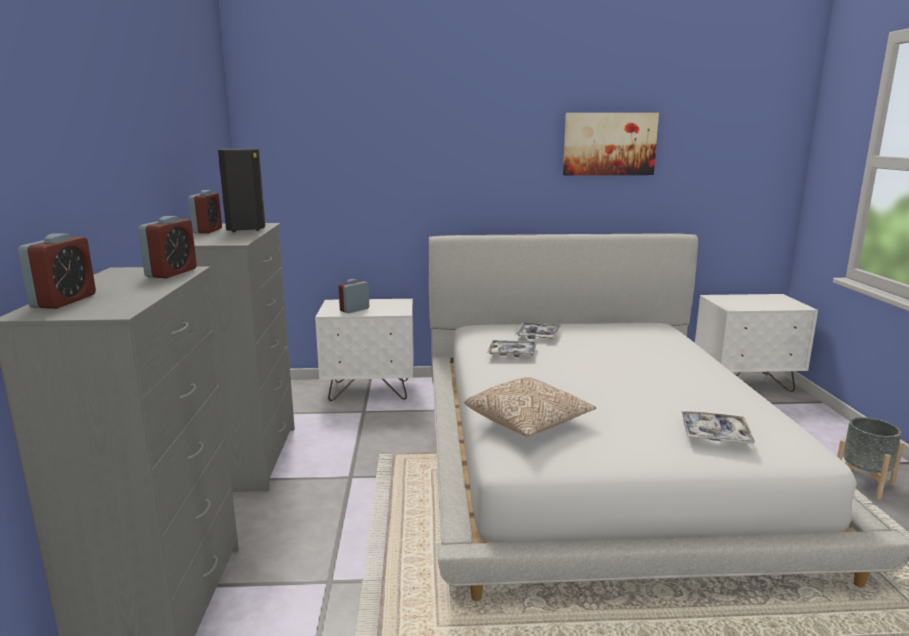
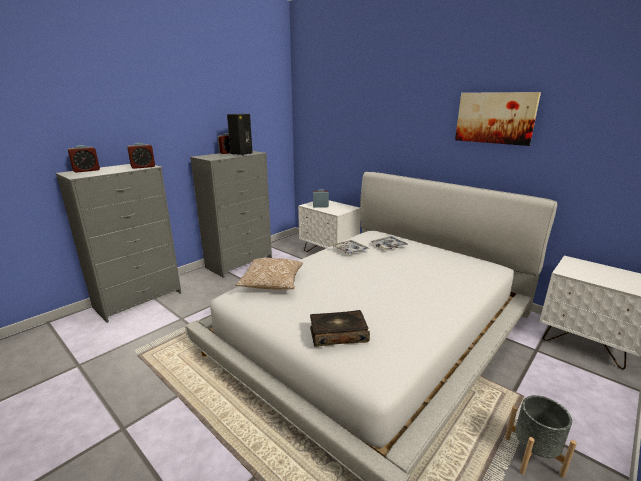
camera: 45 degrees right, 5 degrees up
(715, 434) = (338, 334): tray -> book

